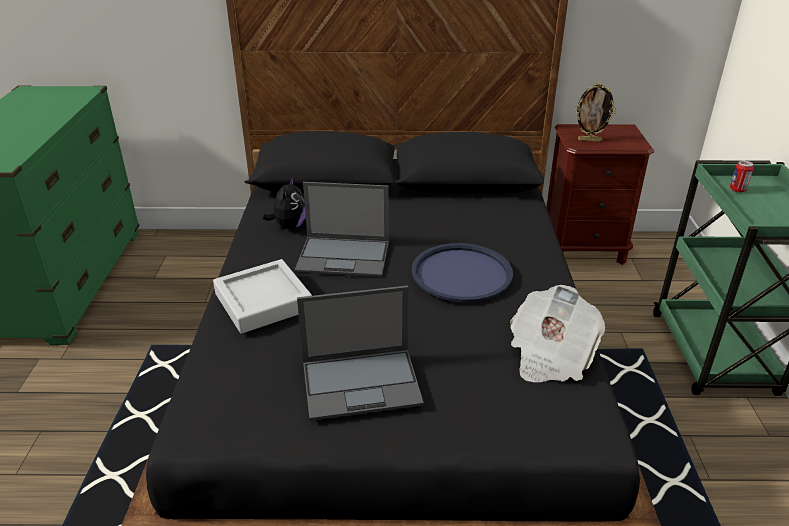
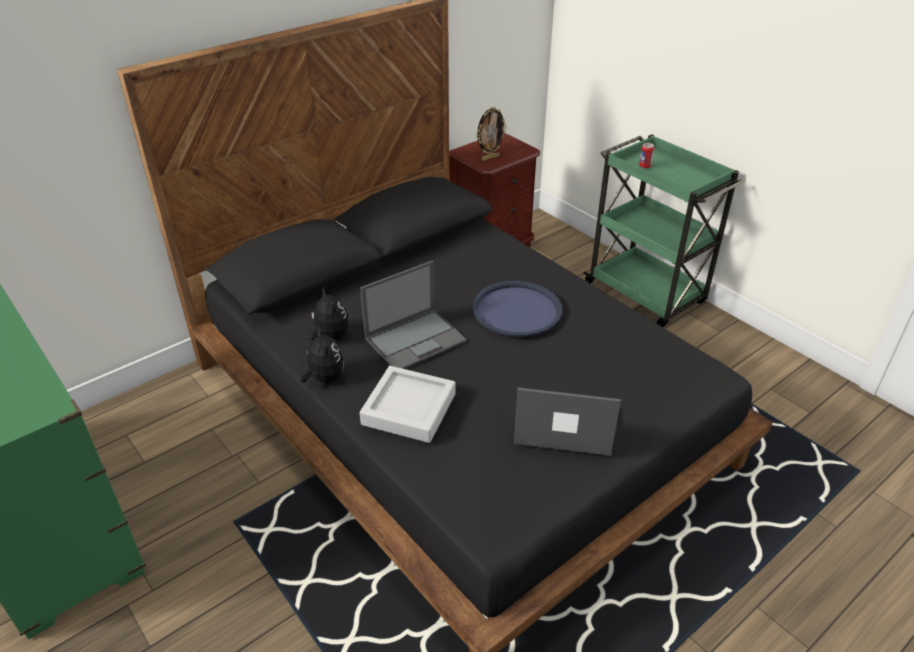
camera: 40 degrees left, 5 degrees up
(244, 252) = (324, 378): none -> plush toy
(362, 383) = (562, 425): laptop -> laptop turned 120 degrees counterclockwise
(550, 355) = (638, 339): newspaper -> none

